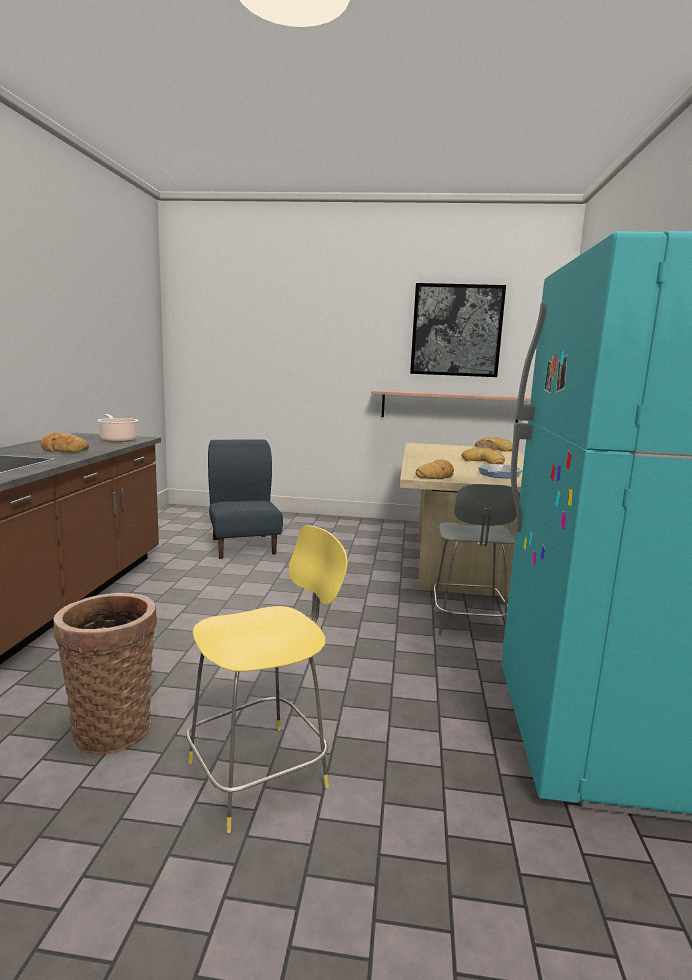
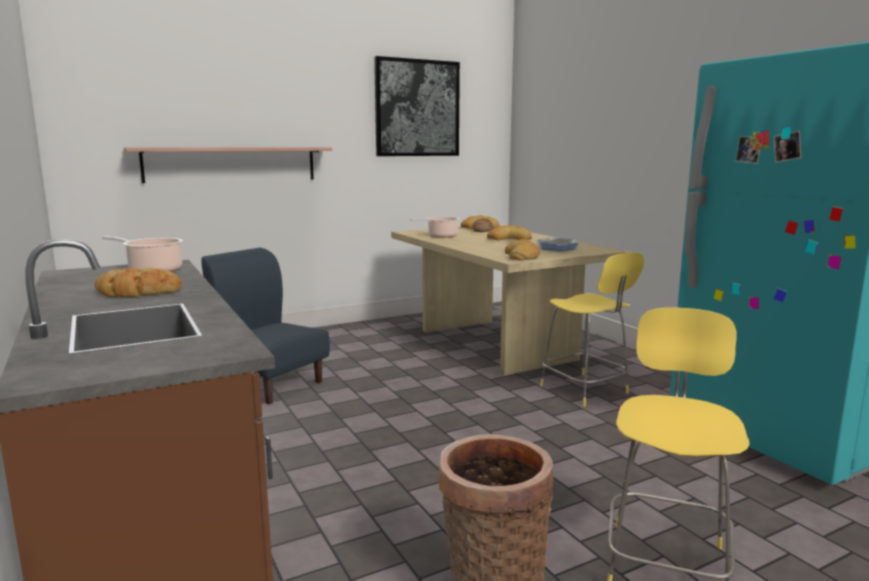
camera: 35 degrees left, 0 degrees up
(431, 451) = (441, 236): none -> cooking pot
(449, 407) = (417, 189): shelf -> shelf (231, 164)
(468, 623) = (586, 390): grey stool -> yellow stool

